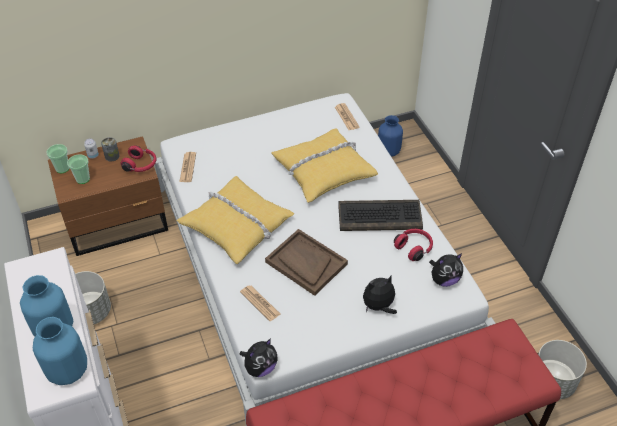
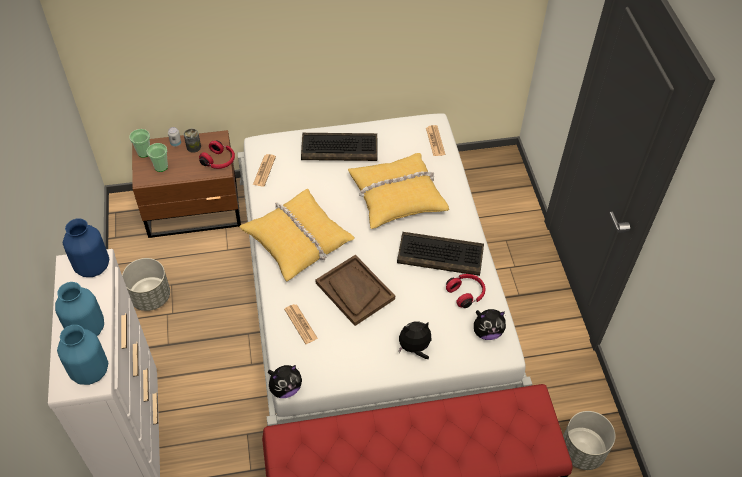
camera: 10 degrees right, 5 degrees up
(257, 136) = (340, 148): none -> keyboard
(388, 151) = (481, 177): blue vase -> blue vase (93, 266)

